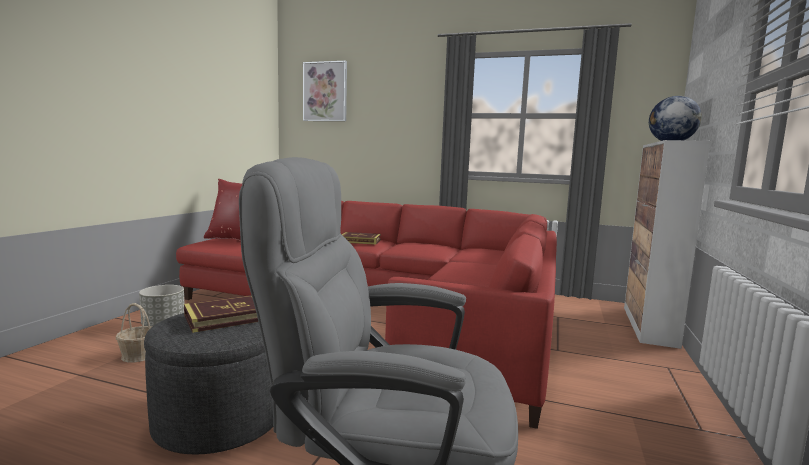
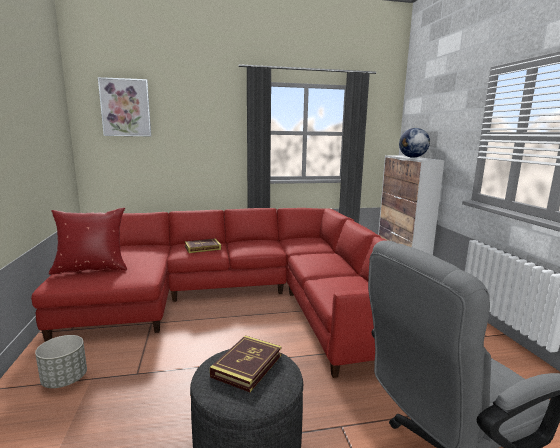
camera: 30 degrees left, 5 degrees up
(138, 355) = (86, 422): basket -> none

